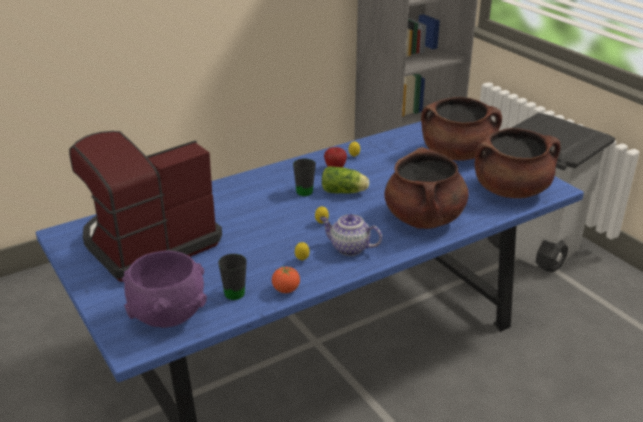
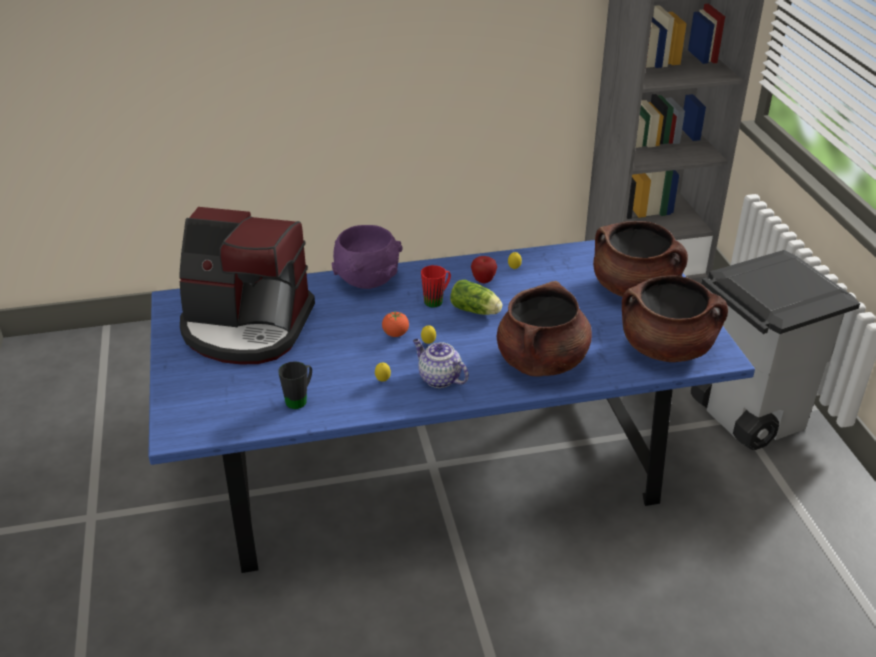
camera: 20 degrees right, 5 degrees up
(149, 243) = (246, 327): coffee machine -> coffee machine turned 150 degrees counterclockwise
(169, 316) = (223, 410): purple bowl -> purple bowl (368, 281)
(286, 290) = (347, 410): tomato -> tomato (395, 334)
(306, 190) = (437, 300): black mug -> red mug

